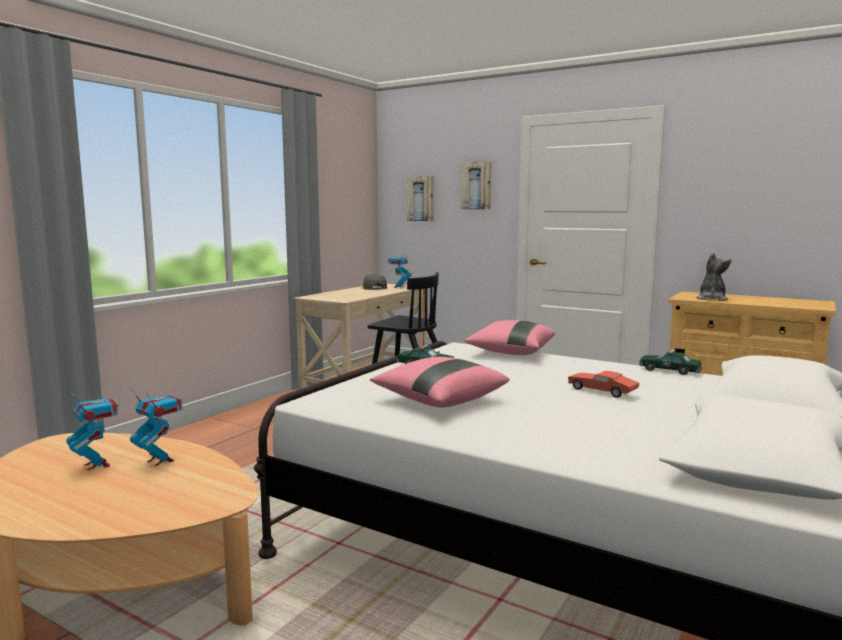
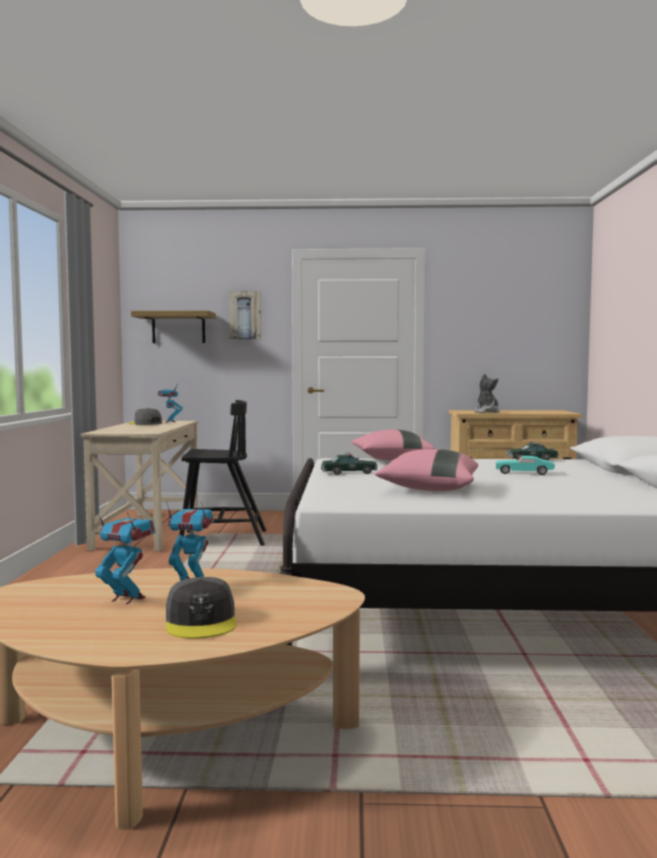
camera: 30 degrees left, 5 degrees down
(92, 501) = (201, 621): none -> grey cap
(421, 198) = (178, 328): picture -> shelf
(602, 391) = (524, 473): red toy car -> turquoise toy car

